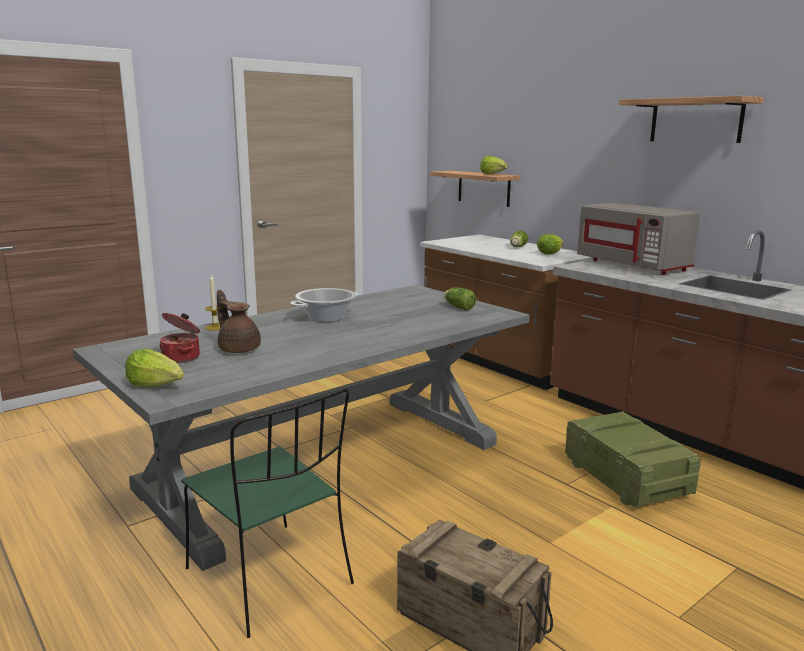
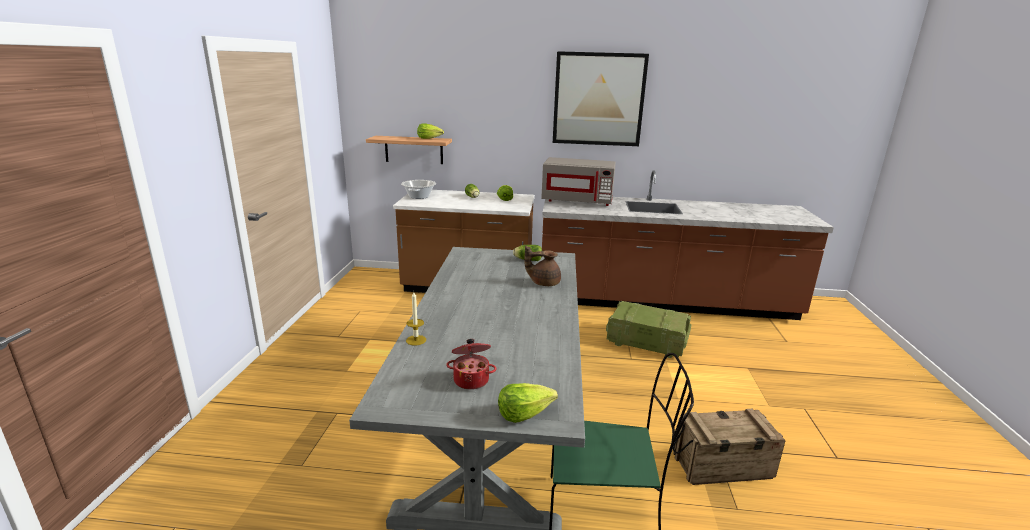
camera: 45 degrees left, 5 degrees up
(238, 349) = (489, 352): brown teapot -> brown teapot (543, 283)
(326, 318) = (473, 298): cooking pot -> cooking pot (419, 196)
(696, 120) = (598, 99): shelf -> picture

